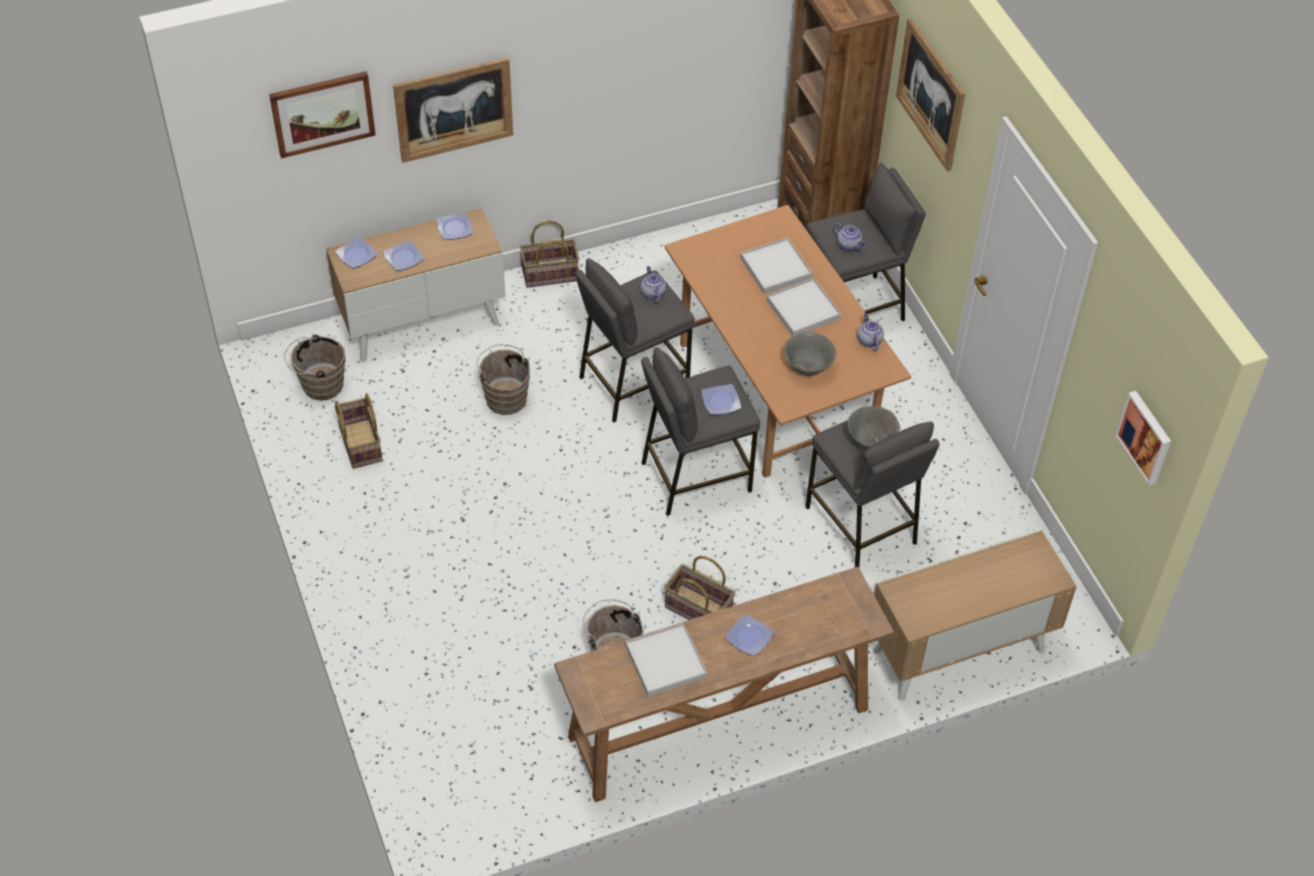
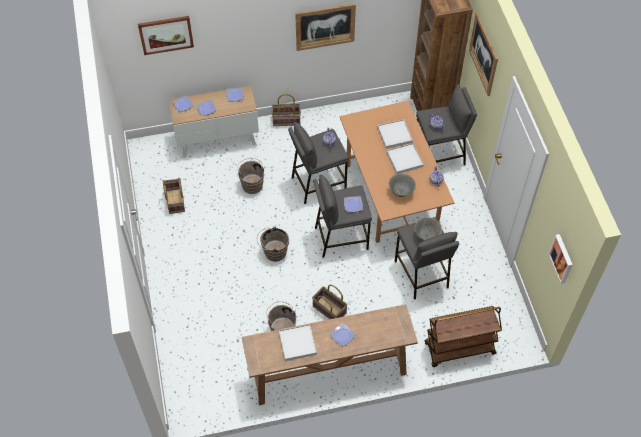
camera: 10 degrees right, 5 degrees up
(319, 385) = (160, 167): brown bucket -> brown bucket (273, 252)
(454, 109) = (236, 36): picture -> picture (325, 26)
(958, 651) = (459, 349): cabinet -> brown cart

